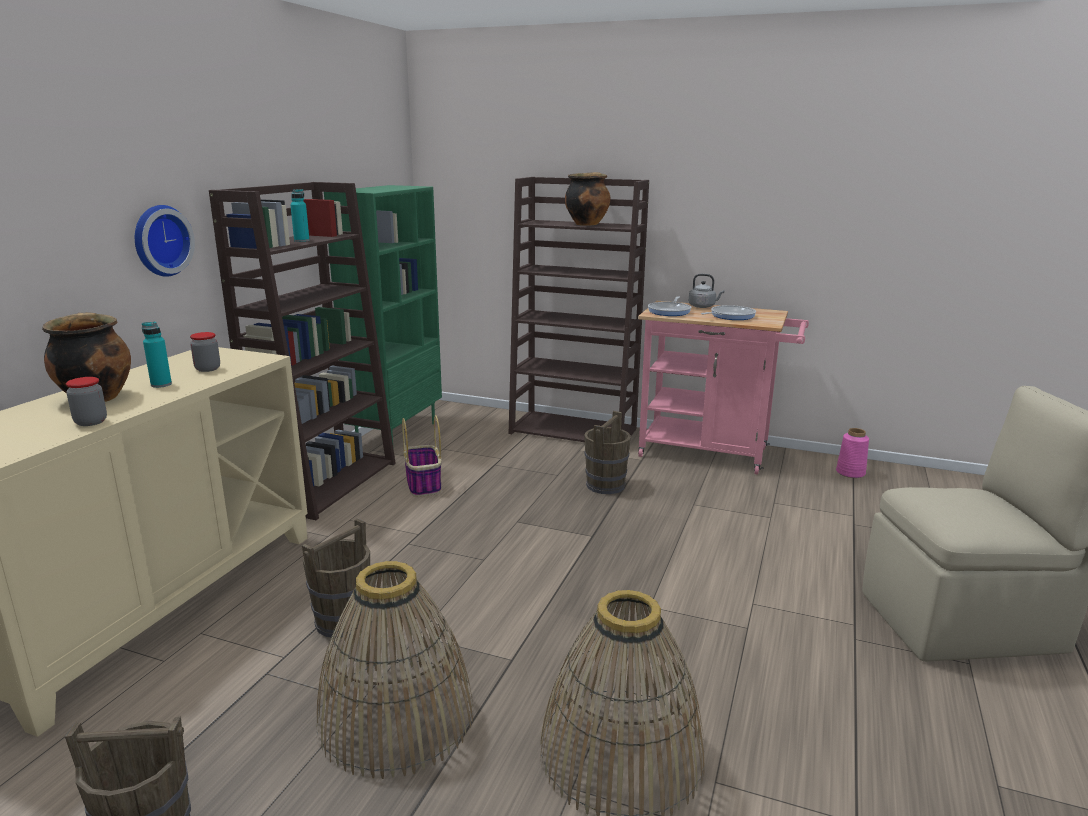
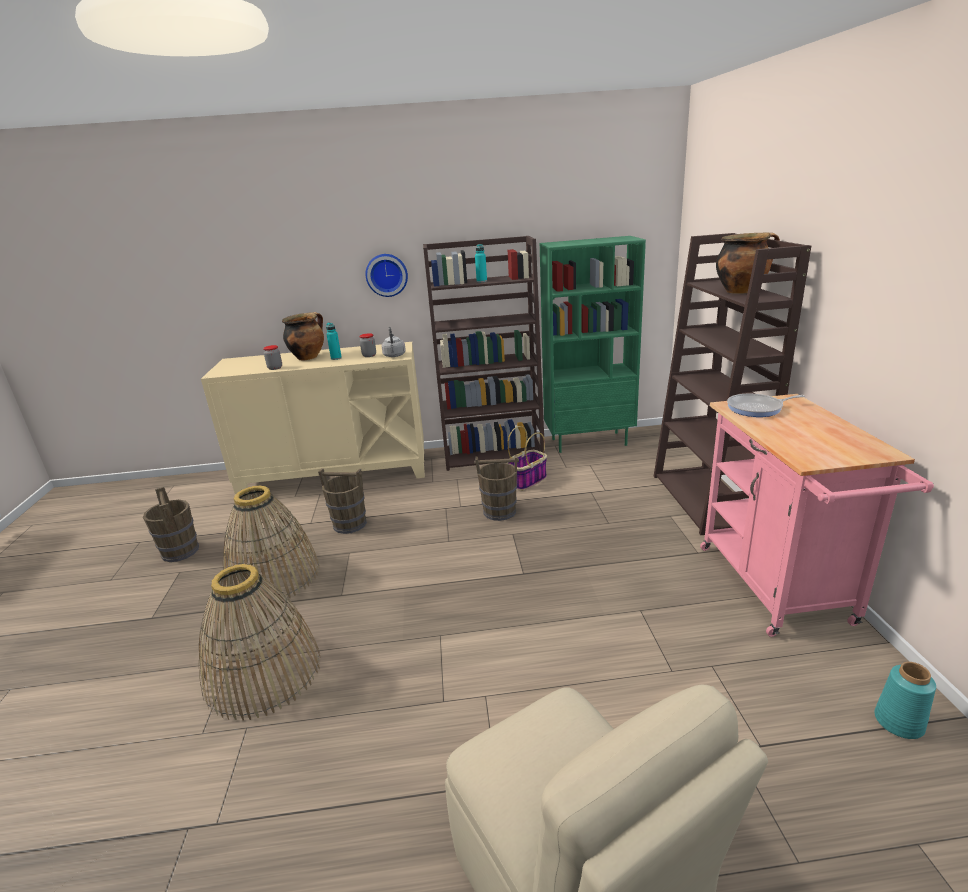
camera: 65 degrees right, 5 degrees up
(605, 485) = (618, 551): brown bucket -> brown bucket (499, 511)
(703, 306) = (818, 416): grey kettle -> grey kettle (394, 356)
(730, 316) = (800, 436): frying pan -> none
(850, 473) = (898, 723): pink vase -> turquoise vase

